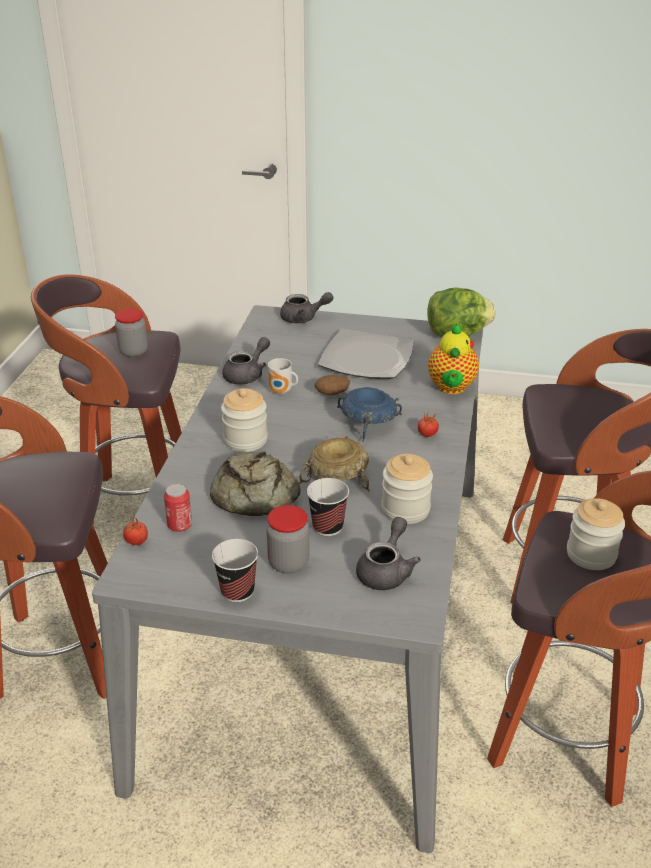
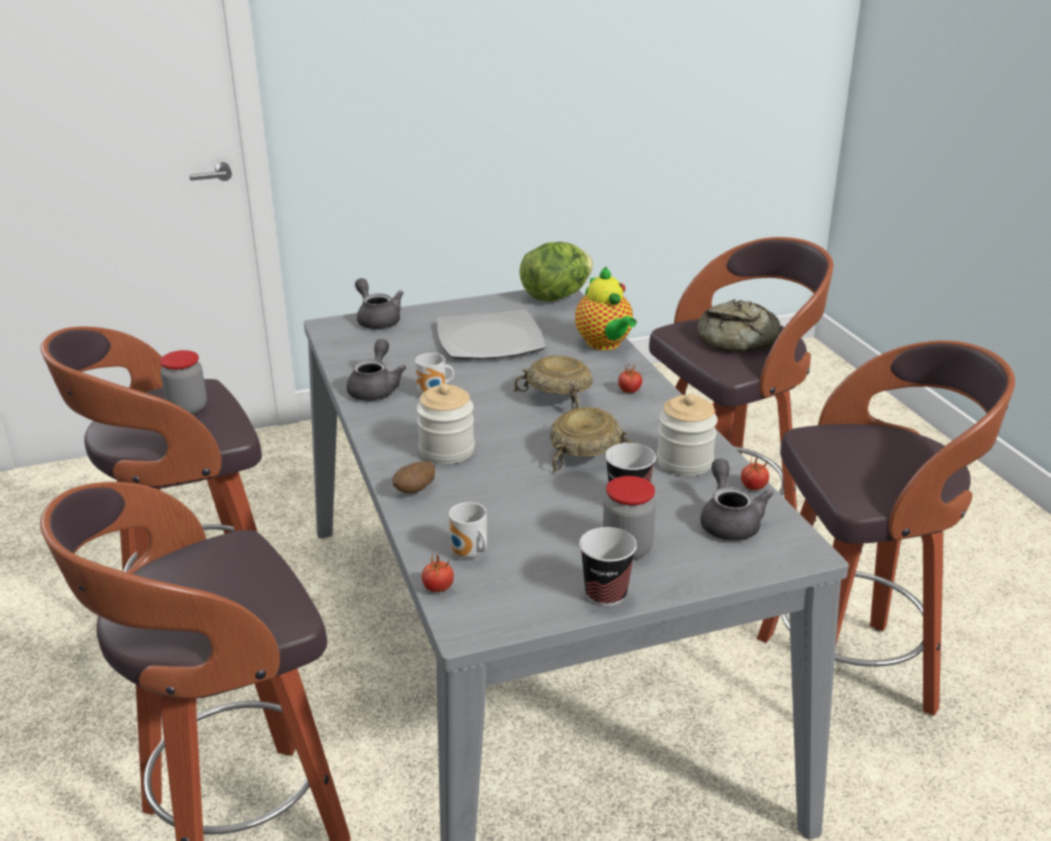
camera: 30 degrees left, 5 degrees down
(180, 525) = (469, 555): can -> mug
(253, 495) = (516, 500): bread -> bread (739, 339)
(303, 318) = (377, 320): grey teapot -> grey teapot turned 90 degrees counterclockwise
(332, 394) = (491, 382): potato -> potato (415, 491)
(367, 423) = (559, 398): blue bowl -> beige bowl
(436, 550) = (753, 488): none -> tomato
(591, 554) = (866, 452): jar -> none

